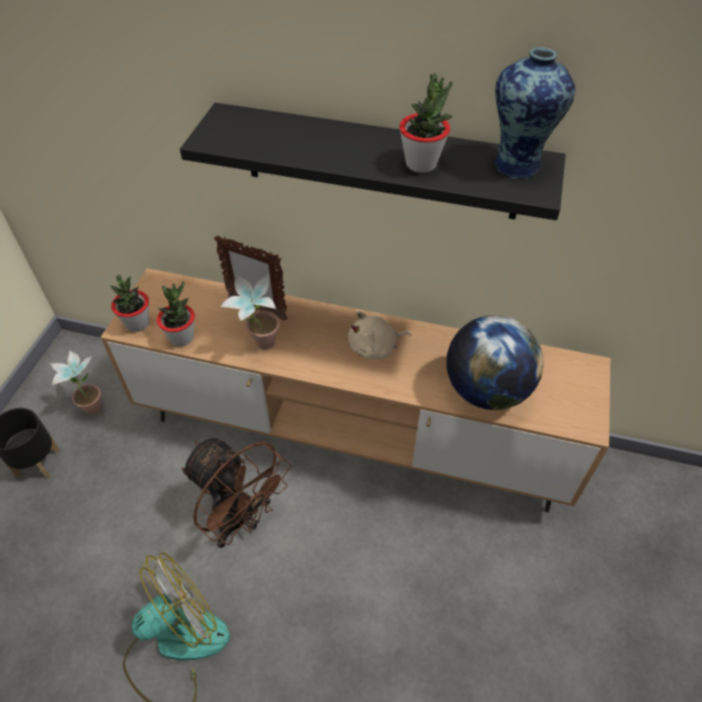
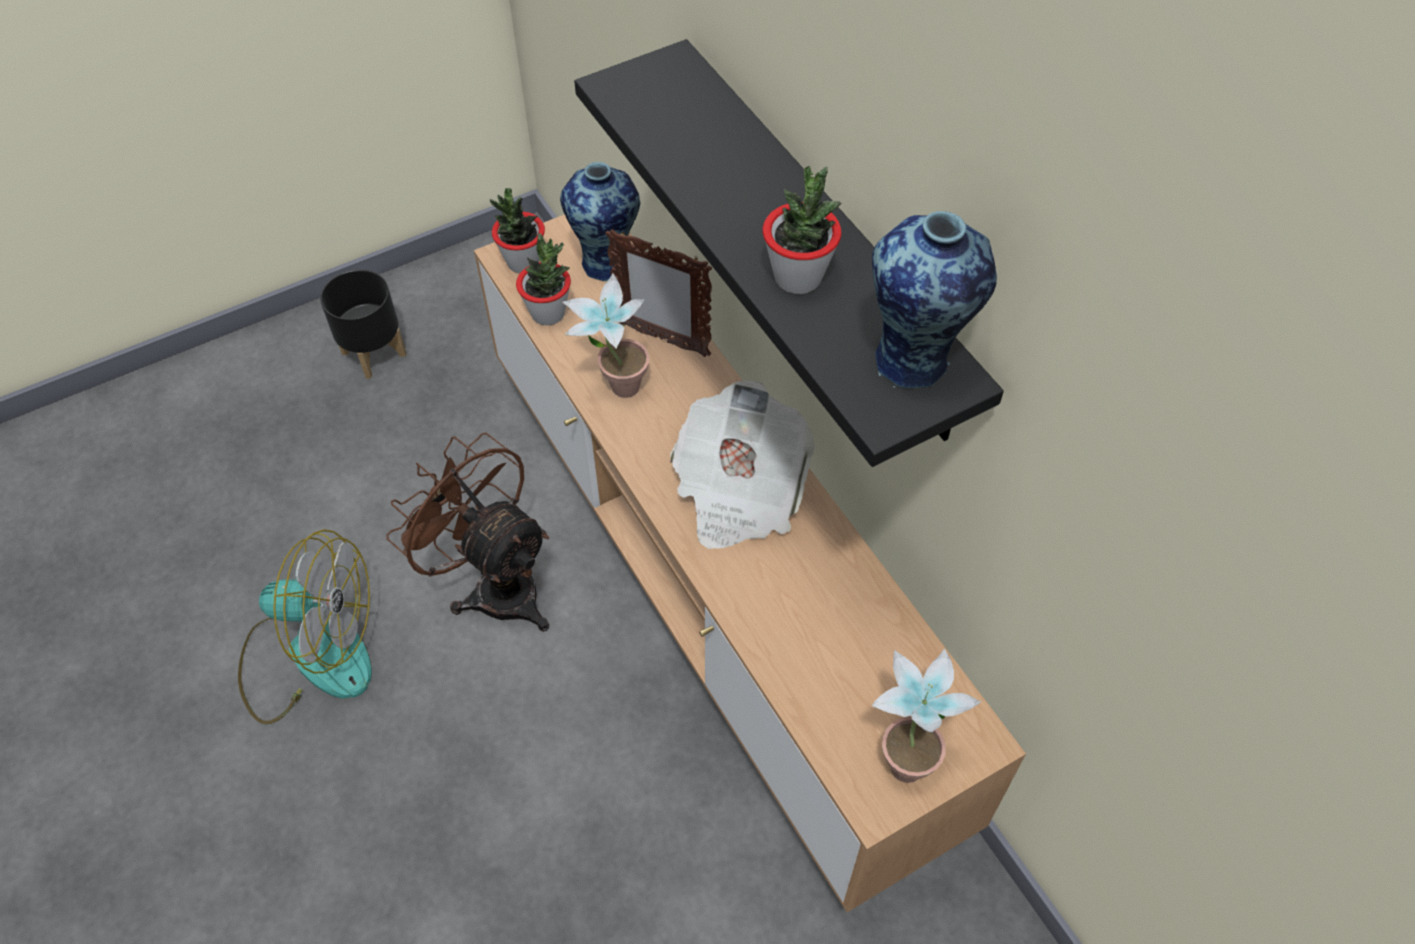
camera: 45 degrees right, 5 degrees up
(91, 405) = (480, 328): potted plant -> potted plant (907, 754)
(184, 295) = (606, 261): none -> vase
(241, 519) = (495, 585): brown fan -> brown fan turned 135 degrees clockwise
(257, 309) = (662, 339): picture frame -> picture frame turned 45 degrees counterclockwise
(375, 347) = (738, 490): beige plush toy -> newspaper
(486, 390) = (804, 650): globe -> none

